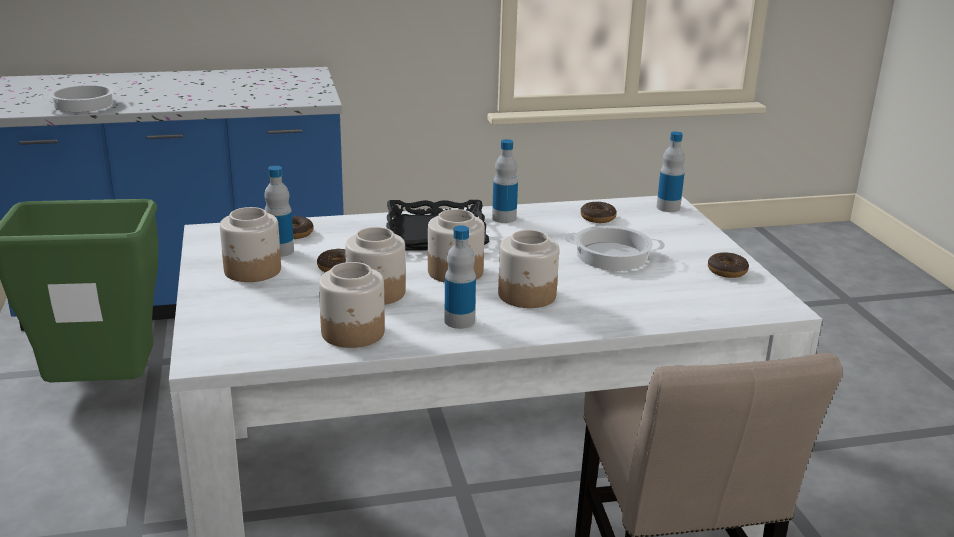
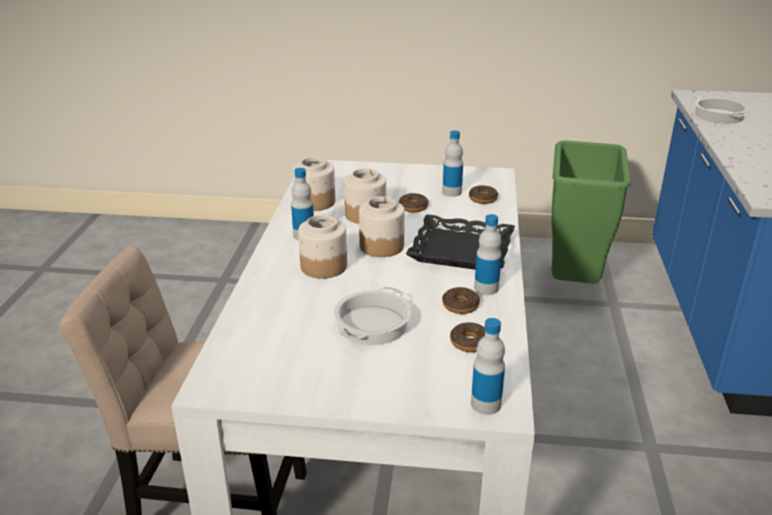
camera: 110 degrees right, 5 degrees up
(252, 271) = (423, 182): jar -> none
(727, 271) = (299, 383): donut -> donut (460, 305)

